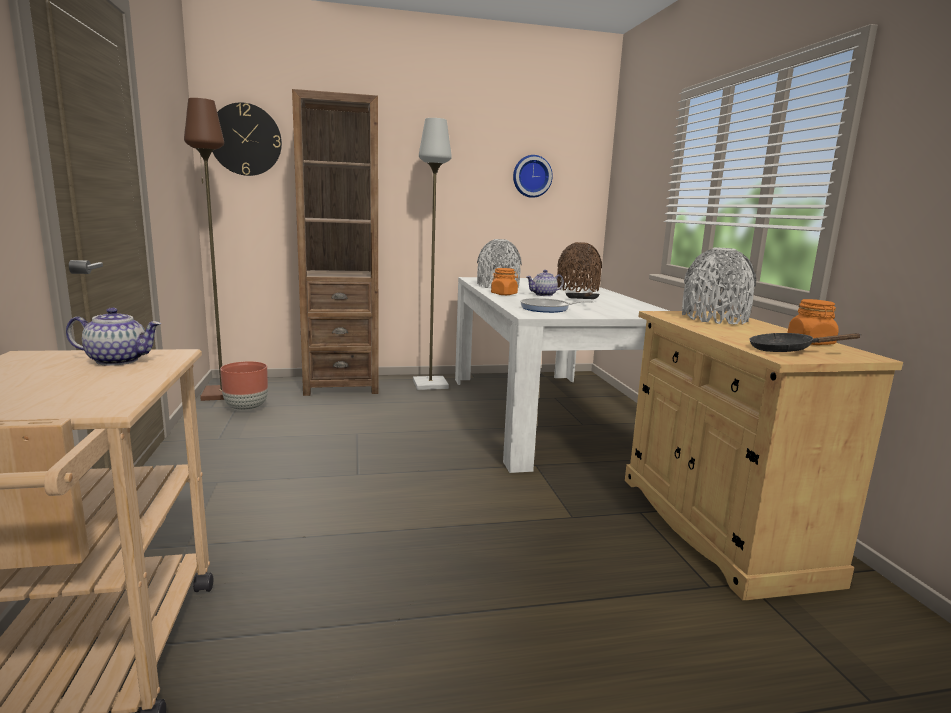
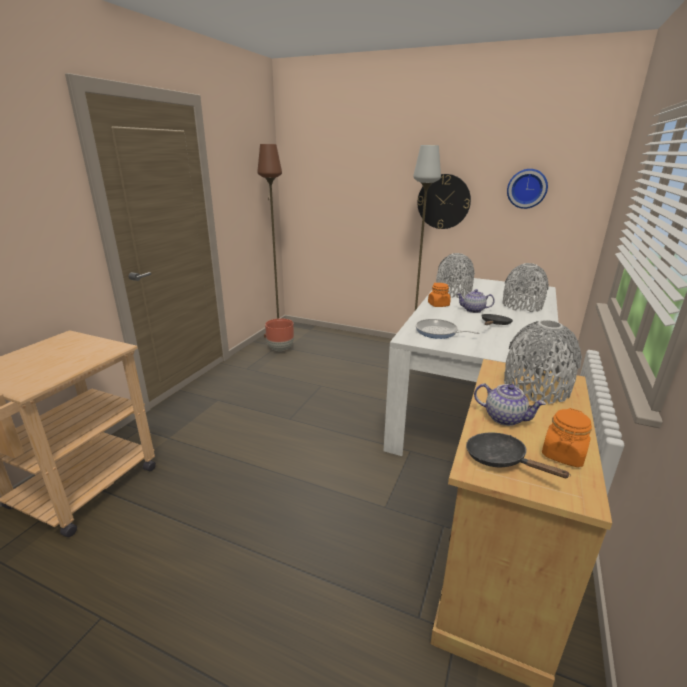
camera: 35 degrees right, 10 degrees up
(118, 360) = (89, 349): teapot -> teapot (505, 418)
(245, 139) = (306, 164): wall clock -> wall clock (443, 201)
(341, 385) = (352, 342): brown bookcase -> none
(577, 290) = (522, 306): brown vase -> grey vase

